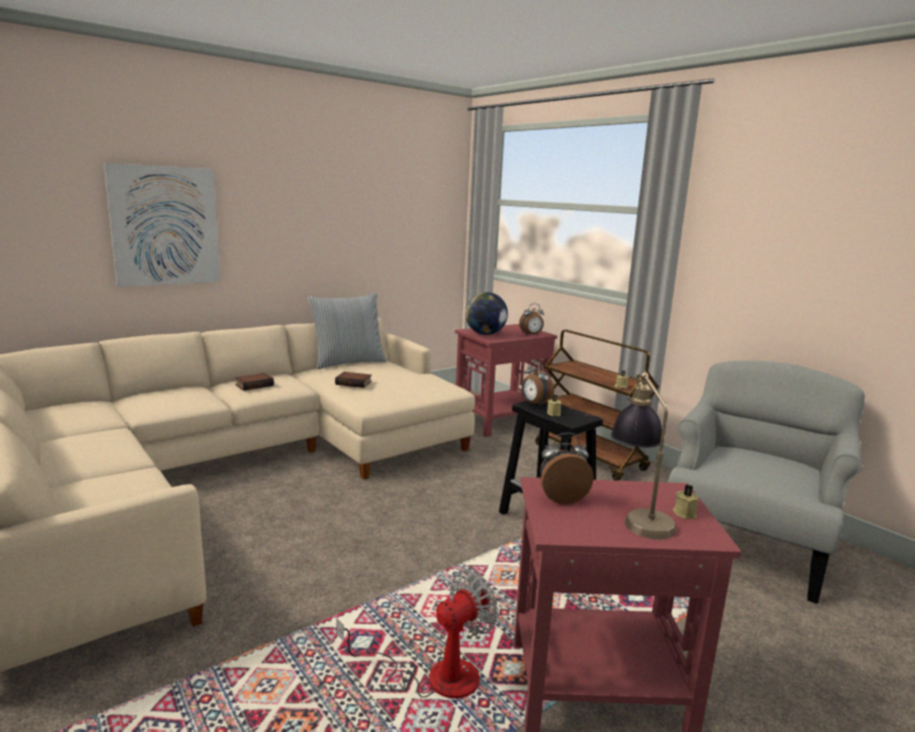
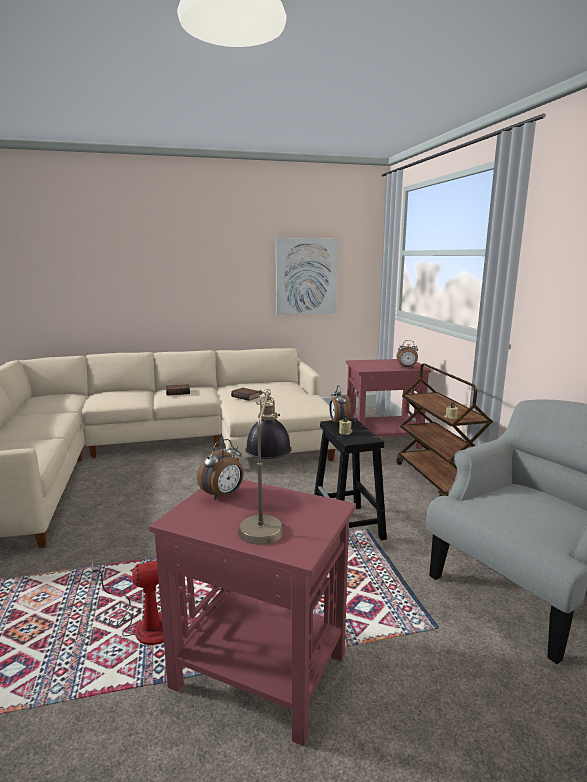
camera: 25 degrees right, 0 degrees up
(165, 226) = (135, 278): picture -> picture (306, 277)
(348, 362) = (261, 382): pillow -> none
(485, 334) = (366, 365): globe -> none
(561, 498) = (223, 495): alarm clock -> alarm clock turned 120 degrees clockwise
(685, 513) = (310, 527): beige candle -> none

